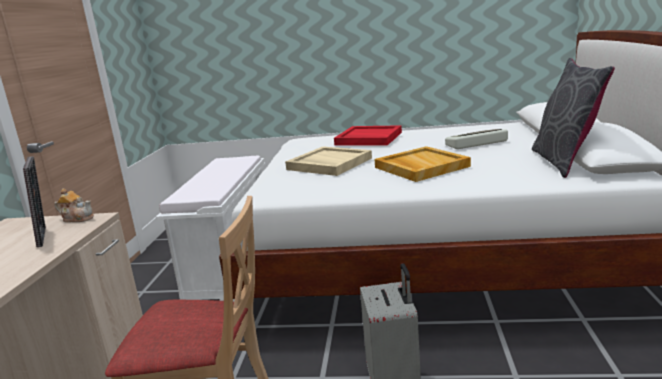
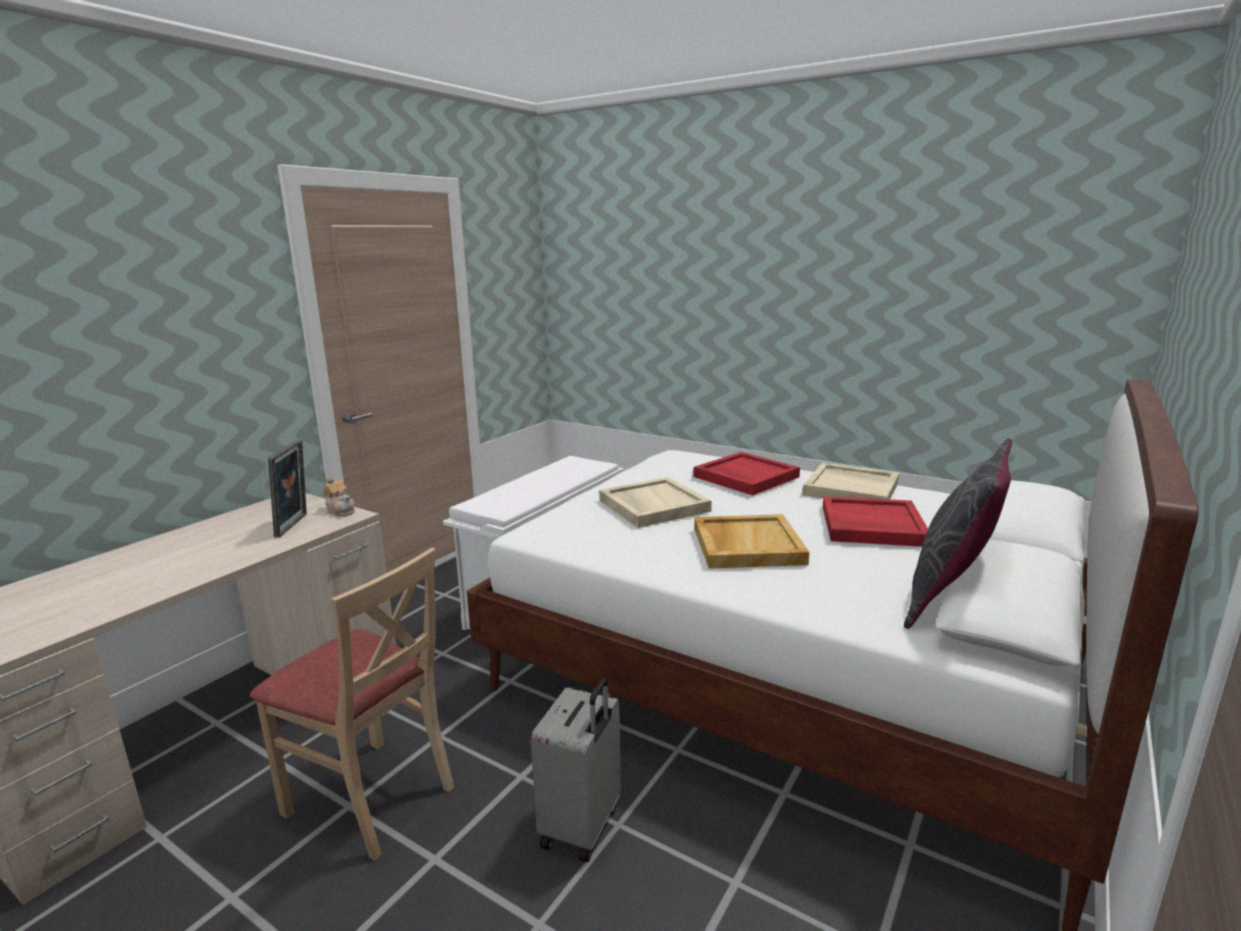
camera: 25 degrees right, 0 degrees up
(439, 131) = (852, 488): none -> beige tray
(476, 143) = (871, 526): keyboard -> red tray

